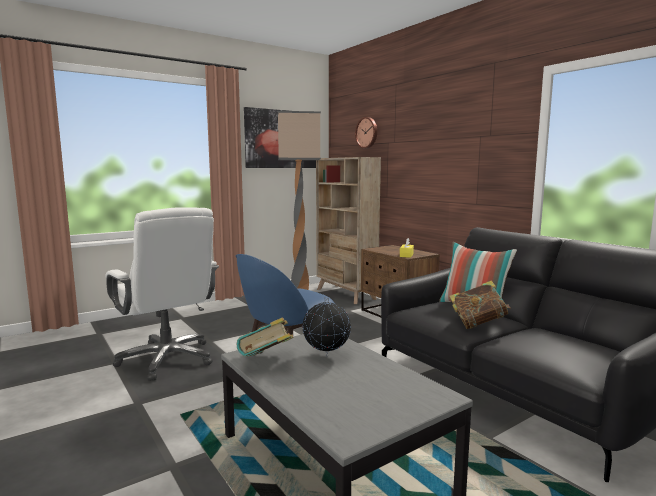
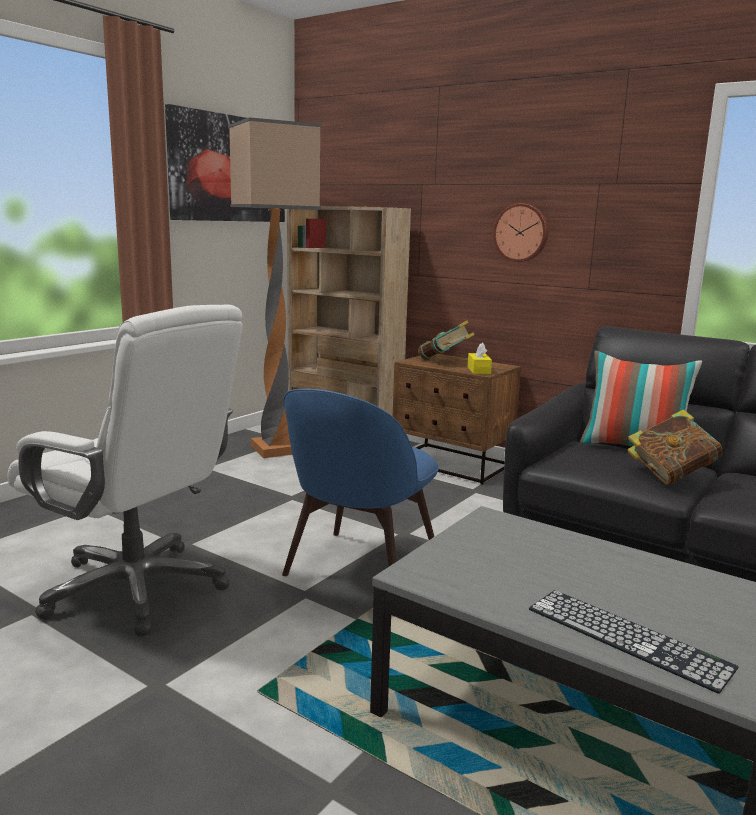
camera: 20 degrees left, 5 degrees up
(267, 362) = (468, 581): book -> book (444, 362)
(317, 400) = (627, 637): none -> keyboard
(326, 355) = (542, 556): globe -> none
(367, 132) = (380, 165): wall clock -> wall clock (521, 232)

